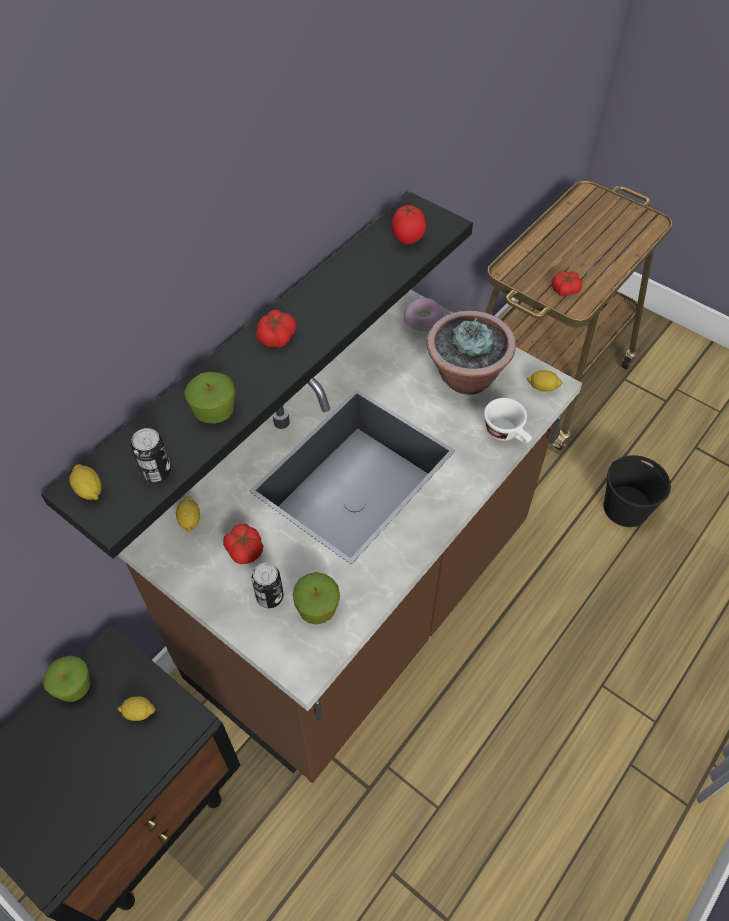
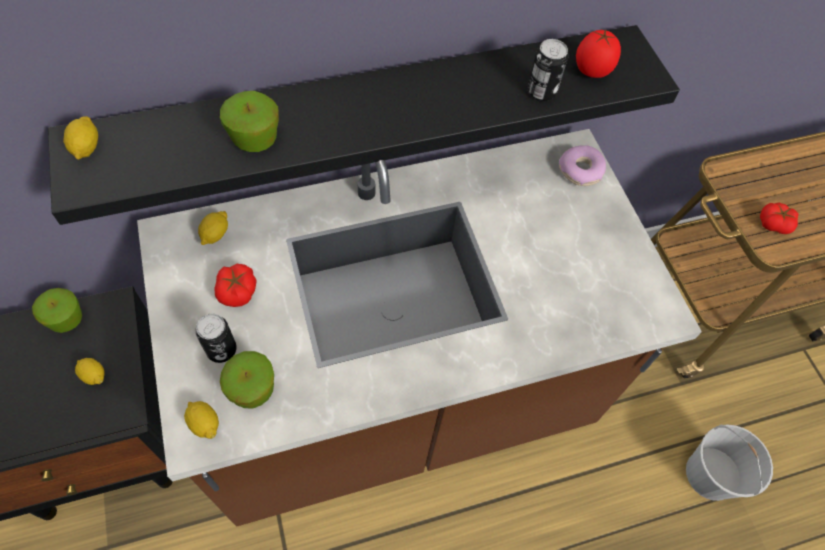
camera: 30 degrees right, 5 degrees up
(157, 471) = (155, 165): can -> can (541, 91)
(276, 337) = (375, 99): tomato -> none
(465, 378) = (577, 253): potted plant -> none
(507, 434) = (575, 335): white cup -> none
(542, 387) = (653, 310): lemon -> lemon (204, 423)
(626, 508) = (711, 475): black bucket -> white bucket

